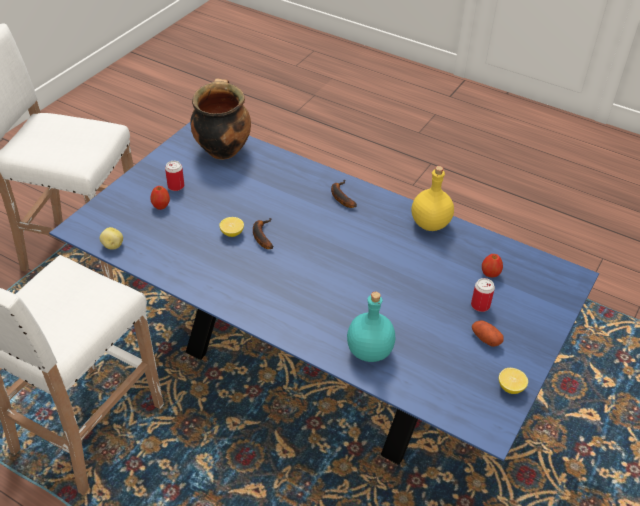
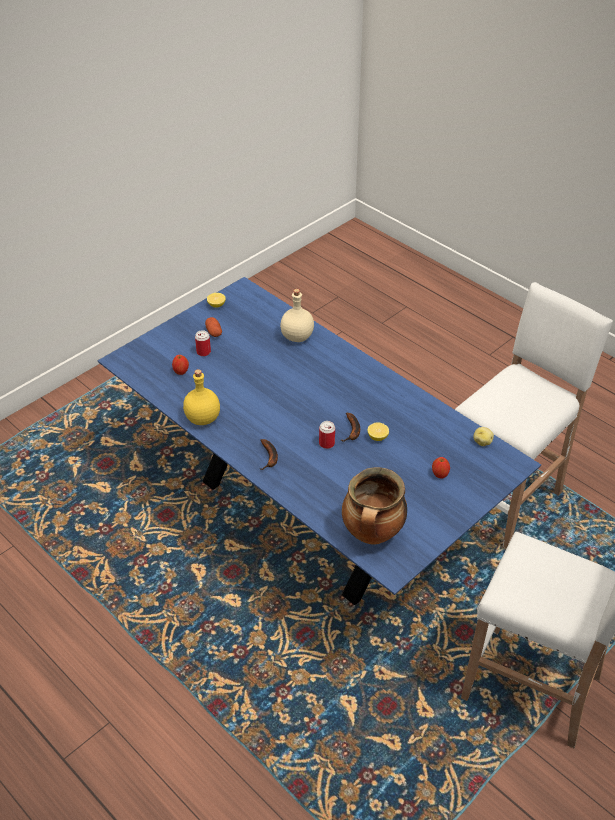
camera: 165 degrees left, 0 degrees up
(176, 186) = (425, 494): can -> can (326, 443)
(370, 351) = (296, 336): turquoise bottle -> beige bottle

